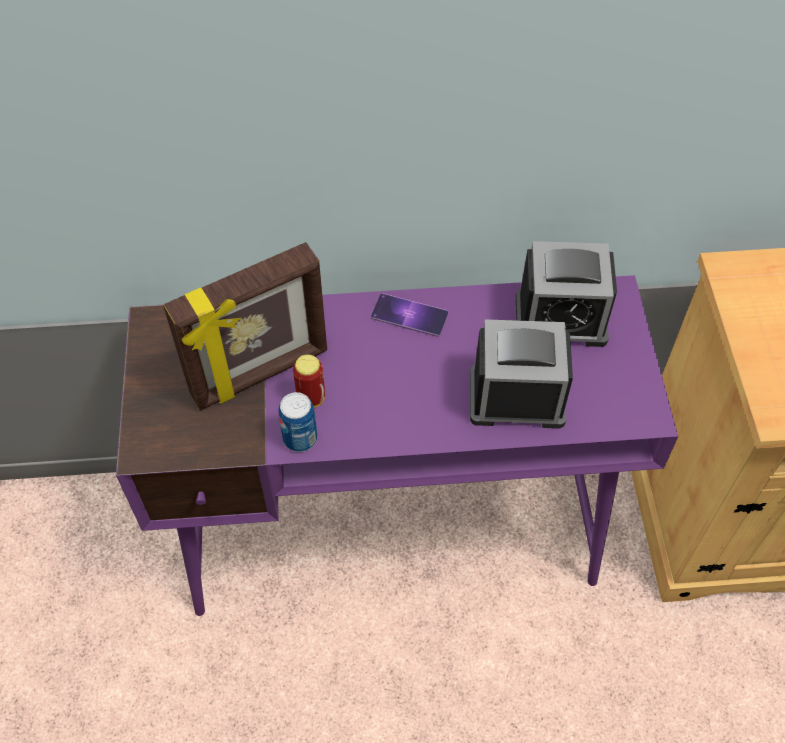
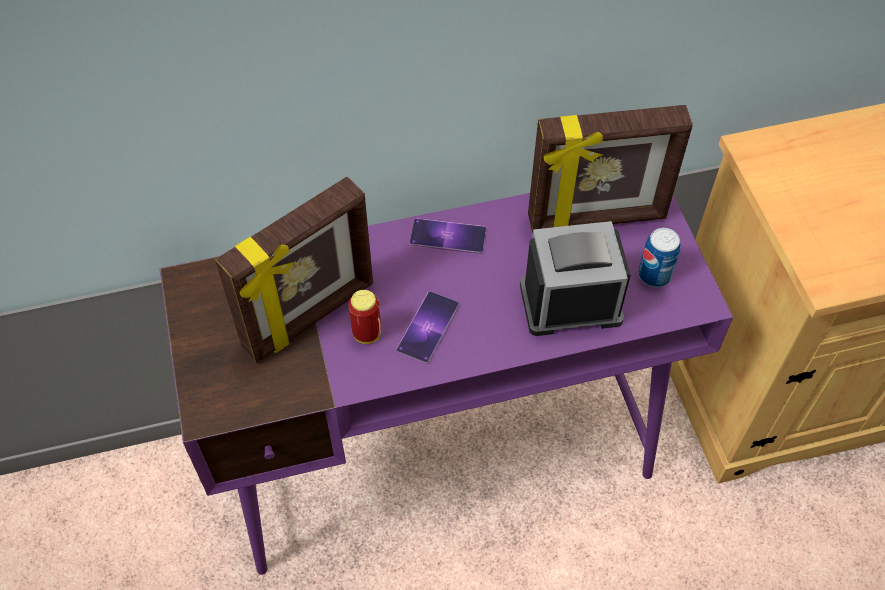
camera: 10 degrees left, 0 degrees up
(300, 438) = (364, 375): can -> can (654, 275)
(371, 401) = (428, 327): none -> phone
(560, 319) = (597, 219): alarm clock -> picture frame

